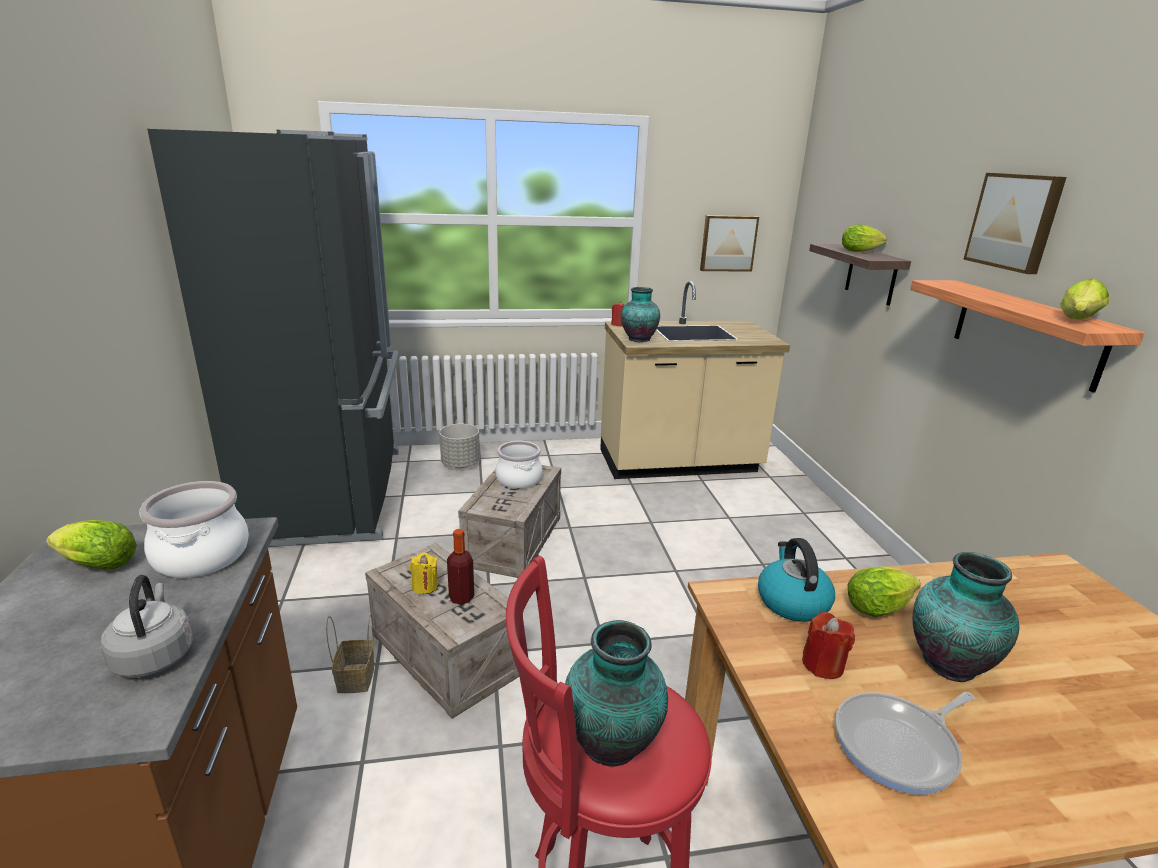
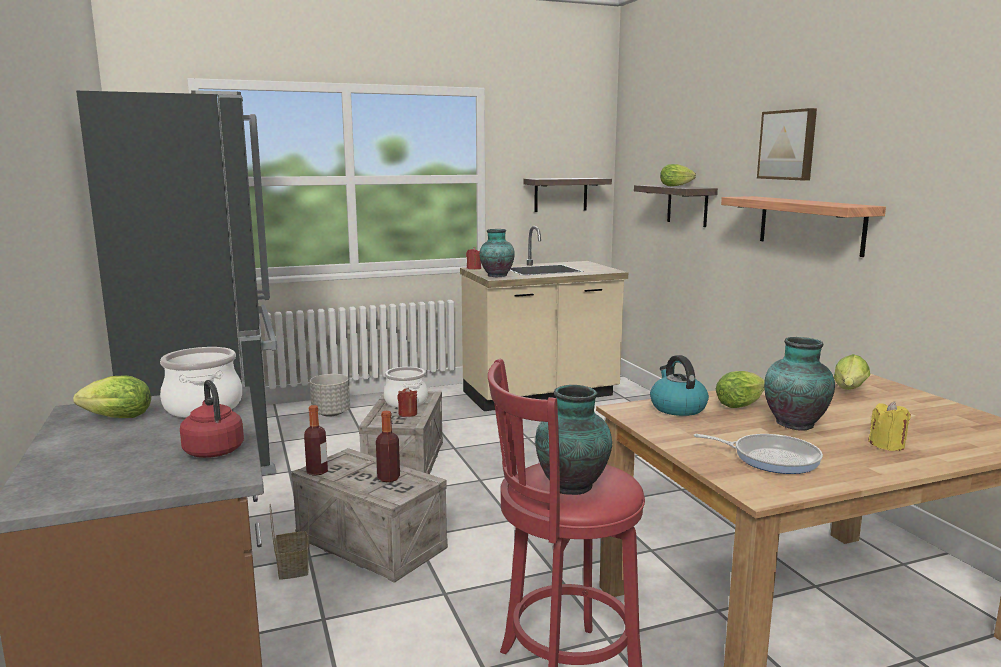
camera: 10 degrees left, 10 degrees down
(155, 655) = (213, 450): grey kettle -> red kettle
(391, 576) = (317, 471): none -> bottle
(425, 586) = (352, 475): yellow candle -> yellow candle (887, 445)
(727, 243) = (560, 194): picture -> shelf
(823, 665) = (709, 432): red candle -> red candle (407, 414)
(899, 746) = (771, 458): frying pan -> frying pan turned 120 degrees counterclockwise
(1077, 320) = (841, 204): lettuce -> lettuce (849, 390)

